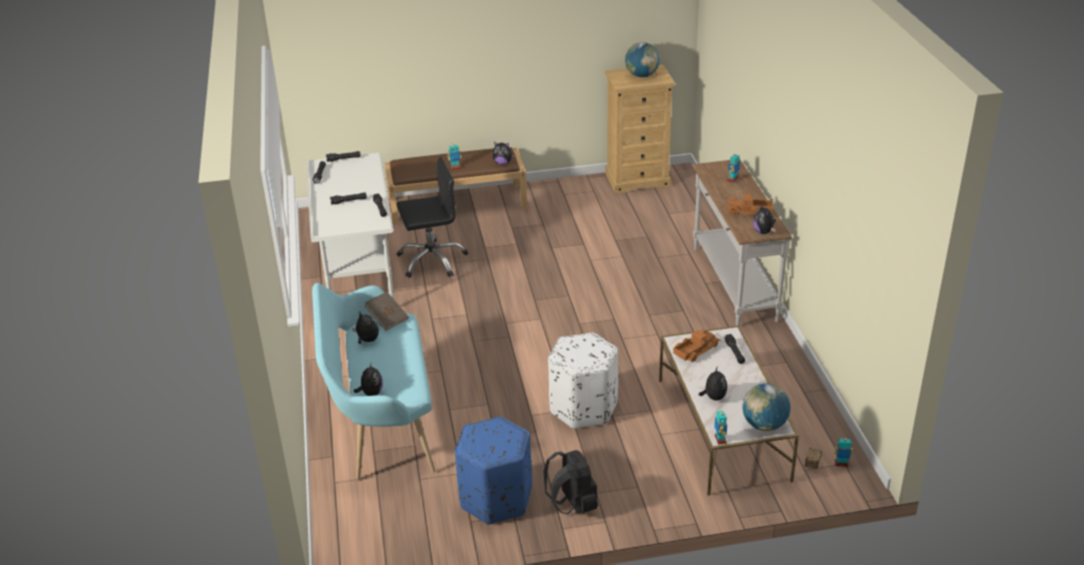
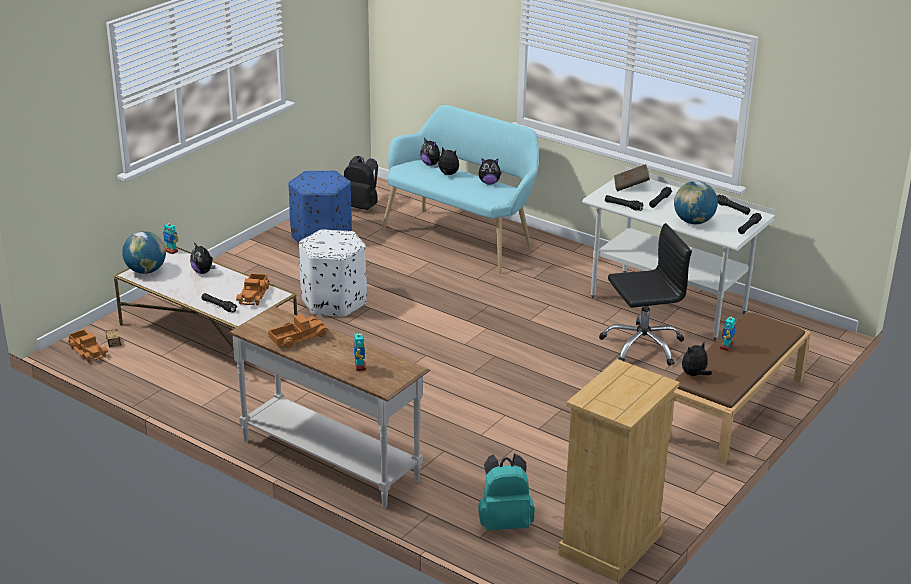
camera: 135 degrees right, 5 degrees down
(387, 318) = (500, 195): brown book -> brown book (631, 186)
(432, 260) = (642, 345): black office chair -> black office chair turned 135 degrees counterclockwise
(573, 505) = (266, 253): black backpack -> black backpack (361, 207)
(642, 75) = (622, 394): globe -> globe (693, 222)
(676, 210) = (504, 522): none -> turquoise backpack
(764, 232) = (260, 323): plush toy -> plush toy (447, 174)
(841, 464) = (88, 351): toy robot -> toy truck

